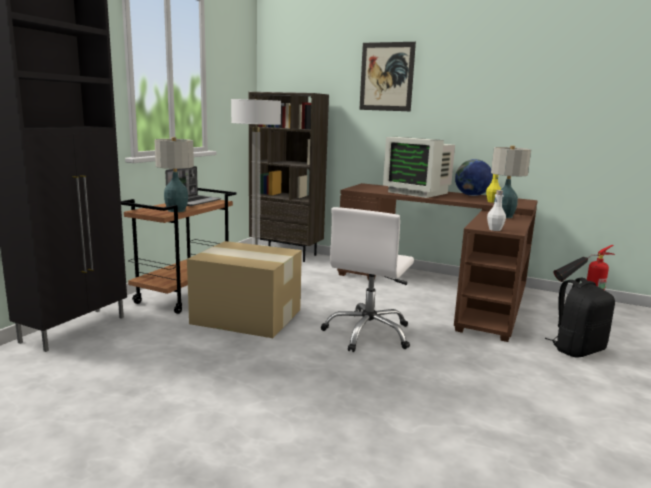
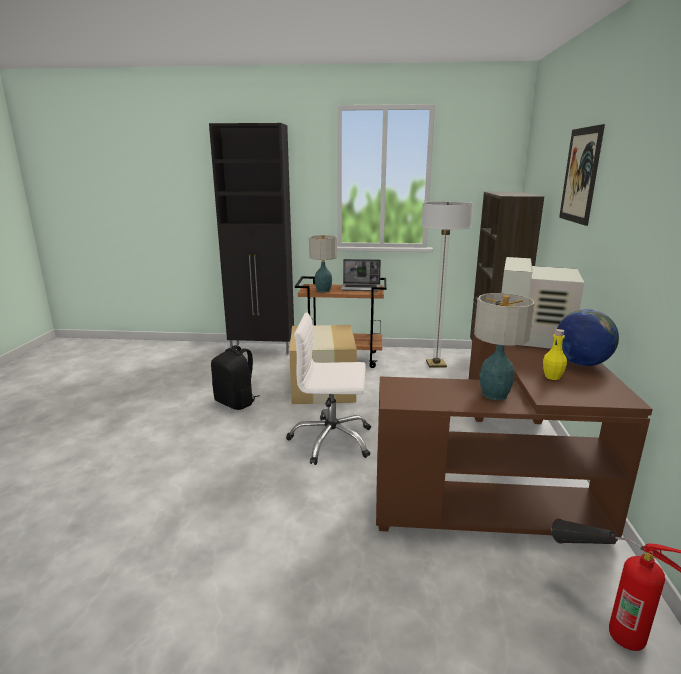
camera: 70 degrees right, 5 degrees up
(495, 229) = (392, 391): white bottle -> none
(577, 349) = (402, 598): black backpack -> black backpack (236, 402)

